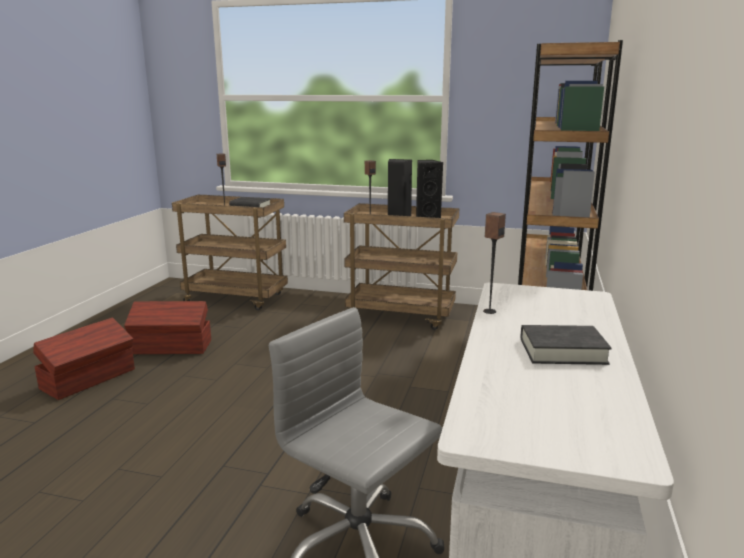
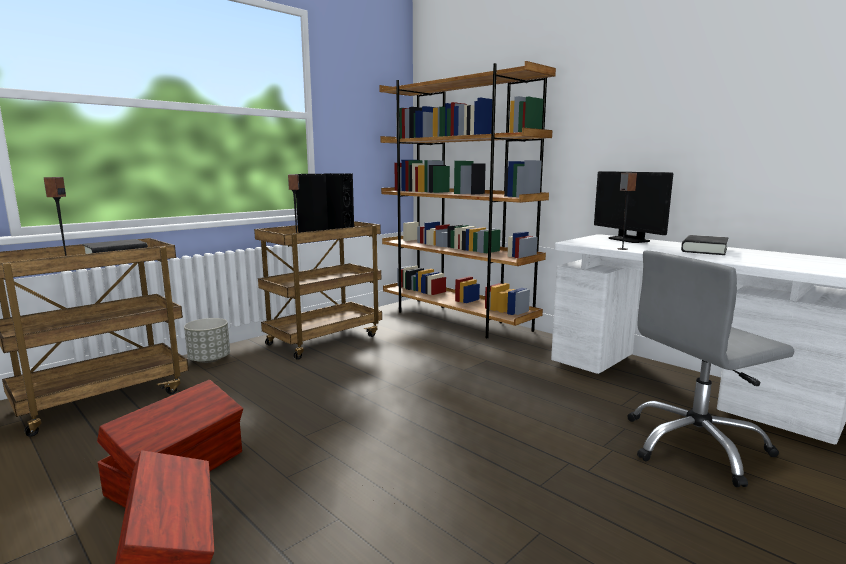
camera: 60 degrees left, 5 degrees down
(317, 299) = (210, 359): none -> grey planter
(581, 309) = (628, 240): none -> monitor

